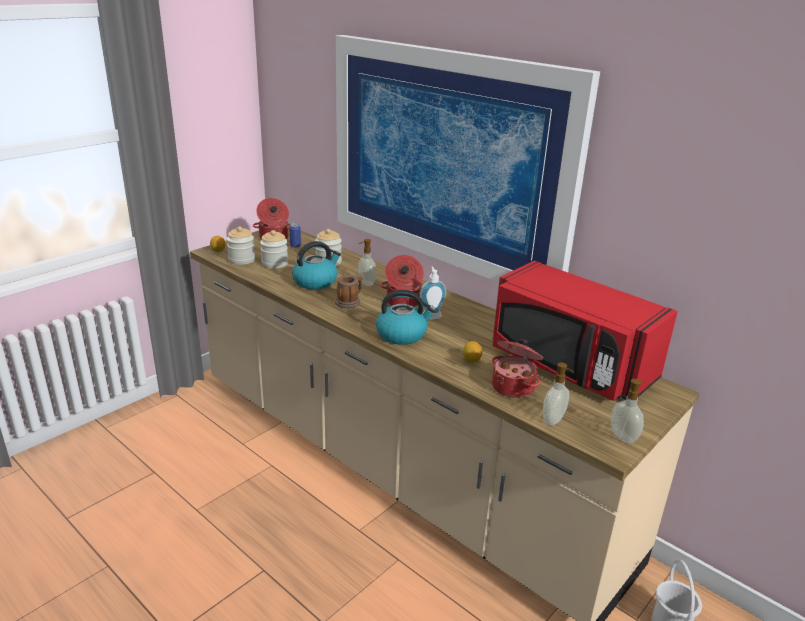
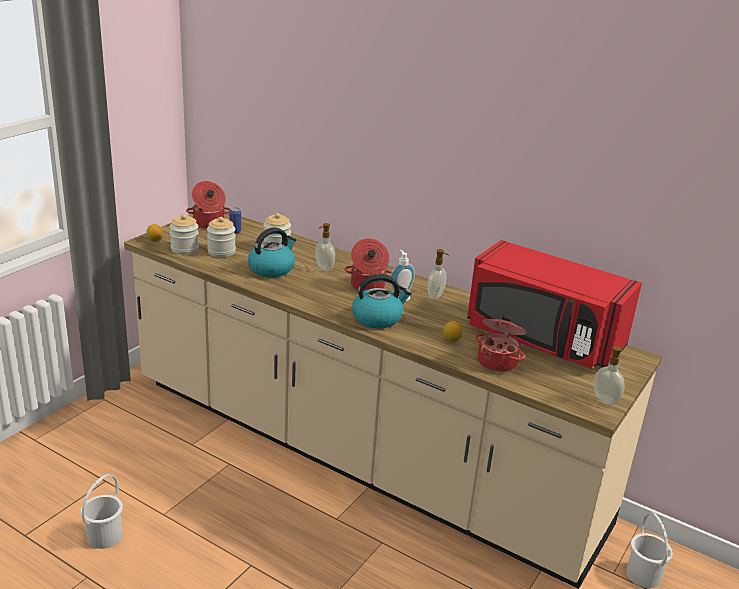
camera: 10 degrees left, 0 degrees up
(136, 526) = (104, 536): none -> white bucket
(350, 301) = (314, 288): mug -> none
(447, 160) = (406, 142): picture -> none
(554, 420) = (541, 389): soap dispenser -> soap dispenser (436, 296)

